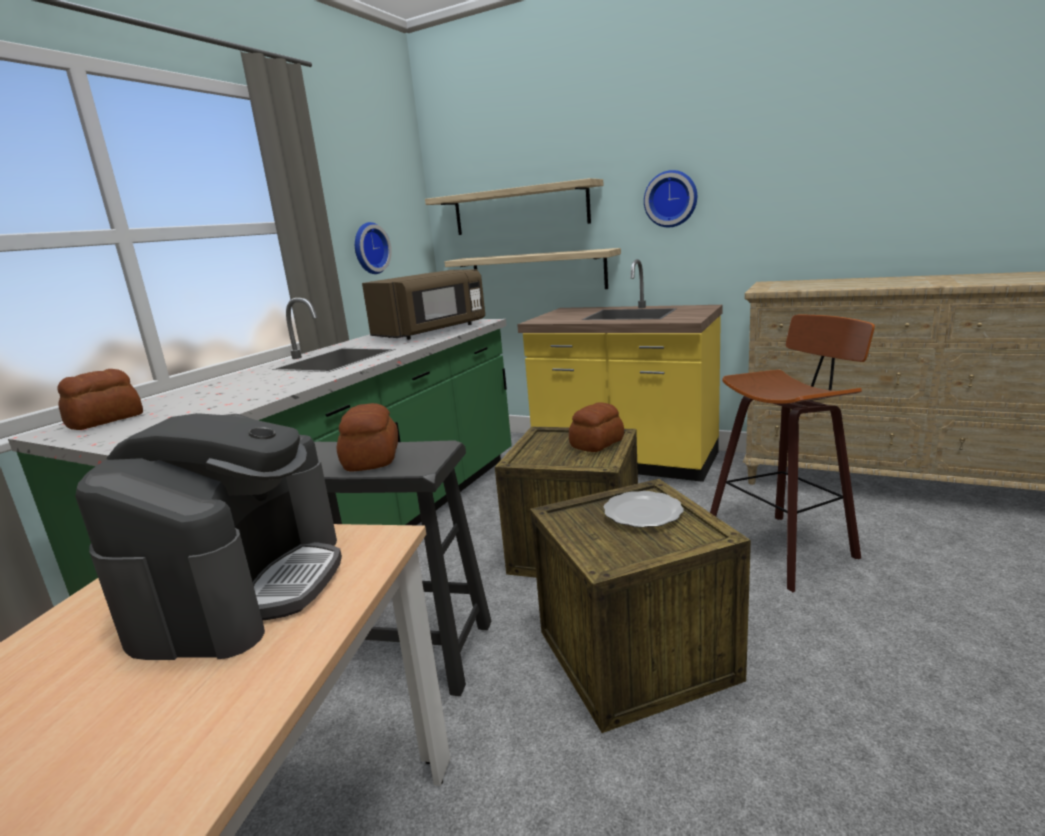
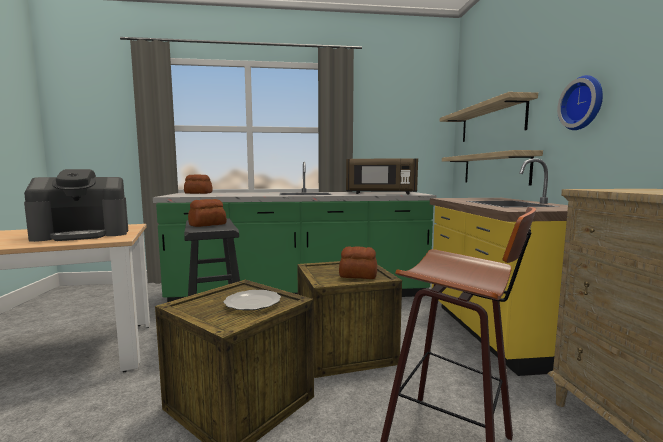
camera: 55 degrees right, 10 degrees down
(369, 248) = (391, 146): wall clock -> none

